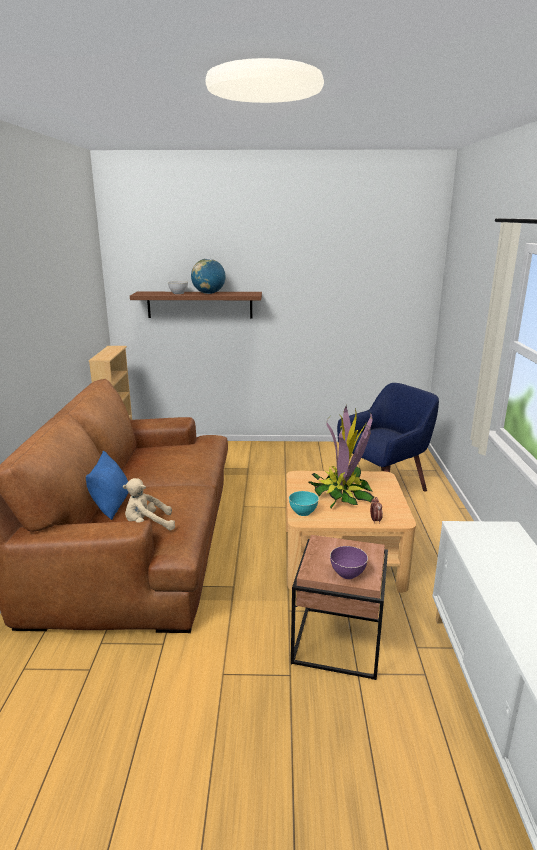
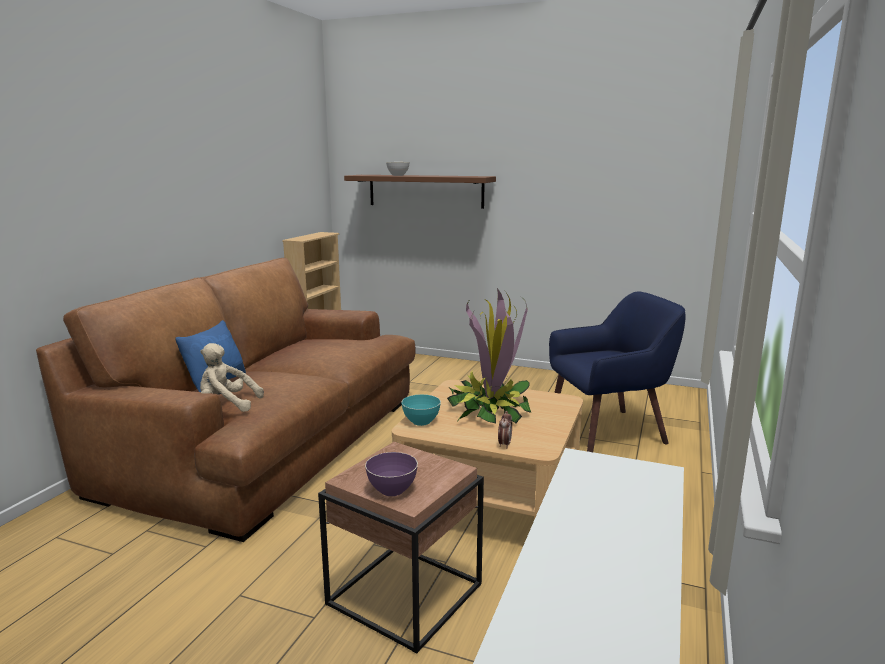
camera: 20 degrees right, 5 degrees down
(209, 293) = (430, 175): globe -> none

